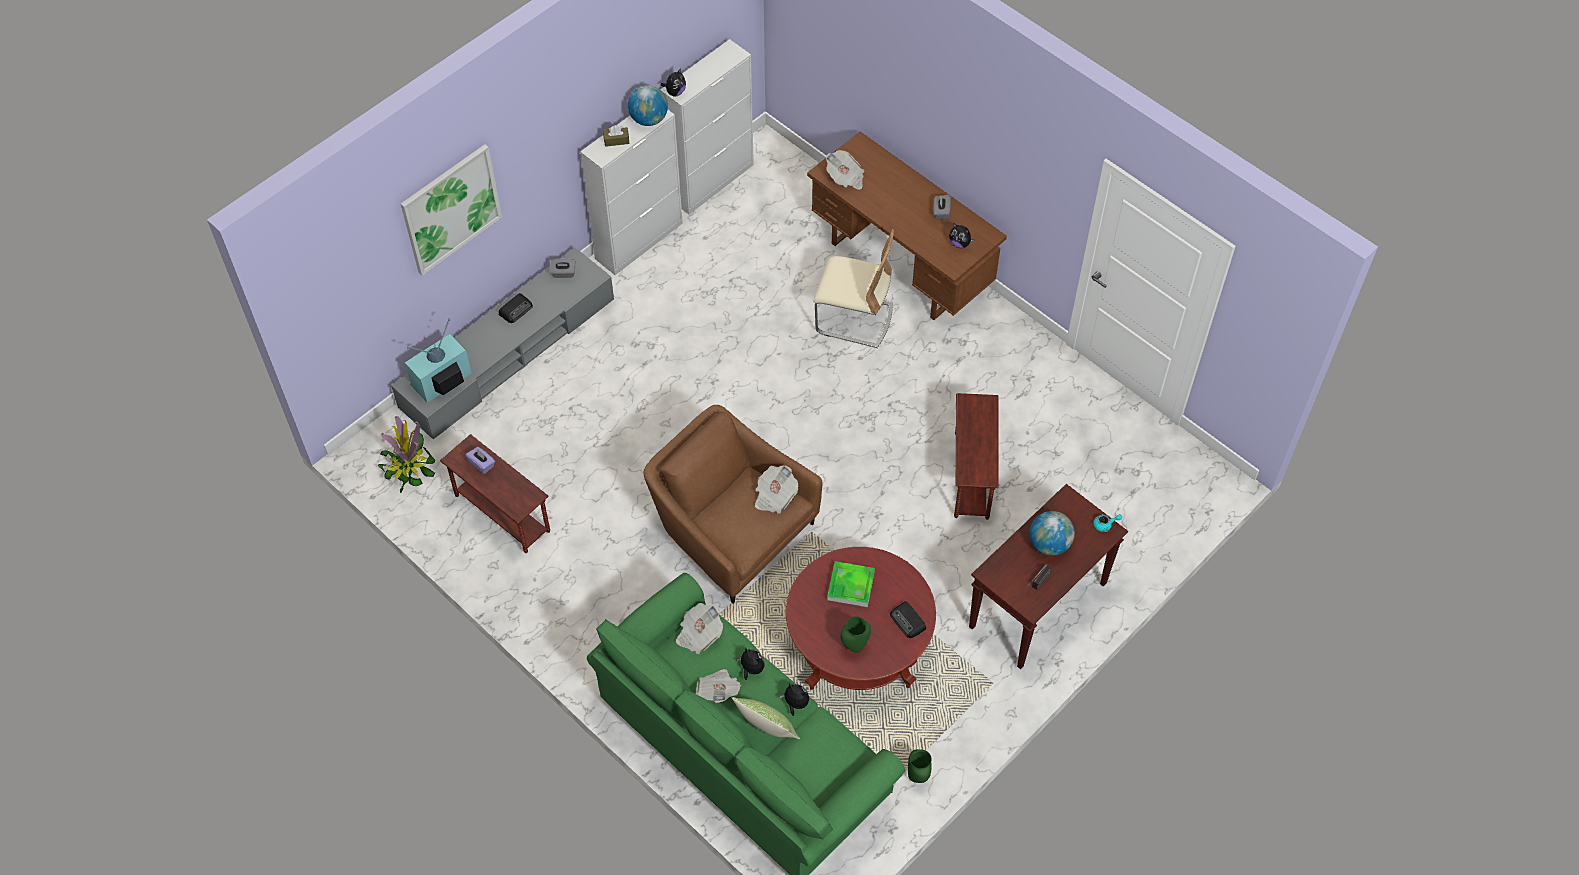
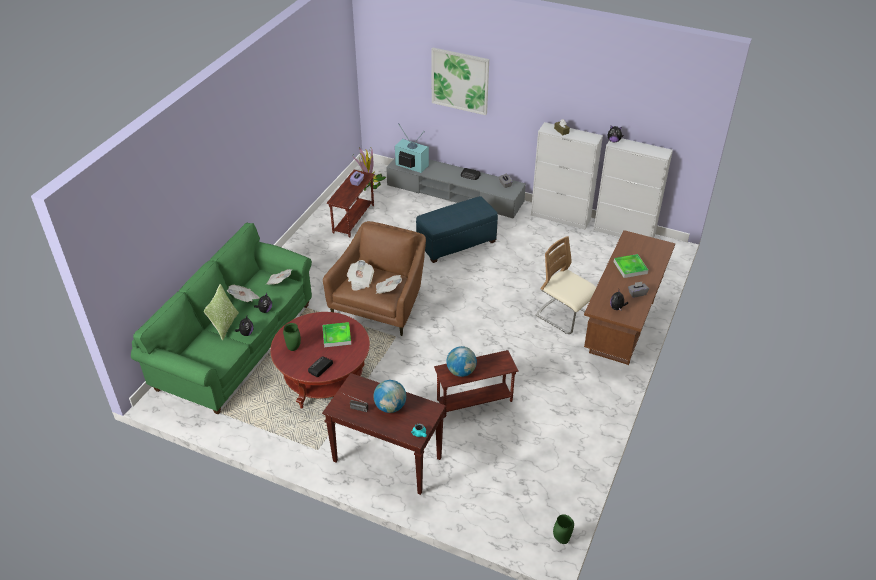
camera: 70 degrees right, 15 degrees down
(635, 391) = (456, 243): none -> blue ottoman
(649, 119) = (586, 137): globe -> globe (461, 371)
(845, 178) = (631, 246): newspaper -> newspaper (360, 281)
(854, 319) = (564, 316): beige chair -> beige chair turned 135 degrees clockwise
(888, 198) = (630, 267): none -> tray
(918, 777) = (237, 428): green vase -> green vase (561, 540)

